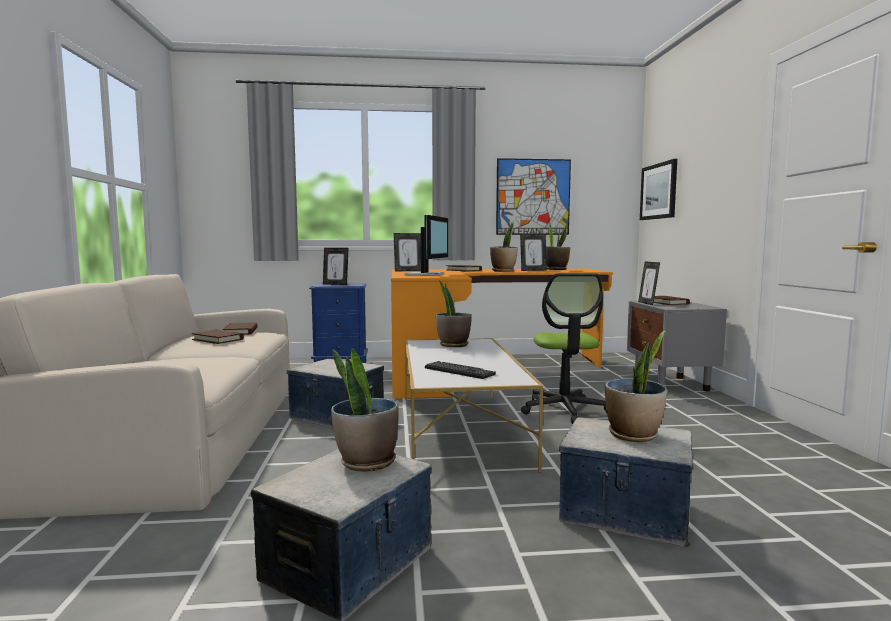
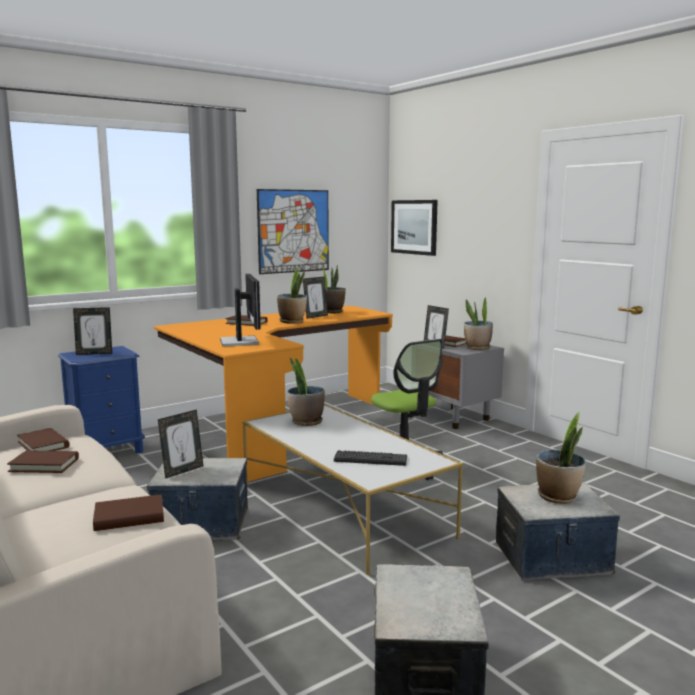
camera: 30 degrees left, 5 degrees up
(200, 368) = (129, 517): none -> brown book
(366, 463) = (423, 581): potted plant -> potted plant (477, 348)
(408, 271) = (189, 330): picture frame -> picture frame (182, 471)

